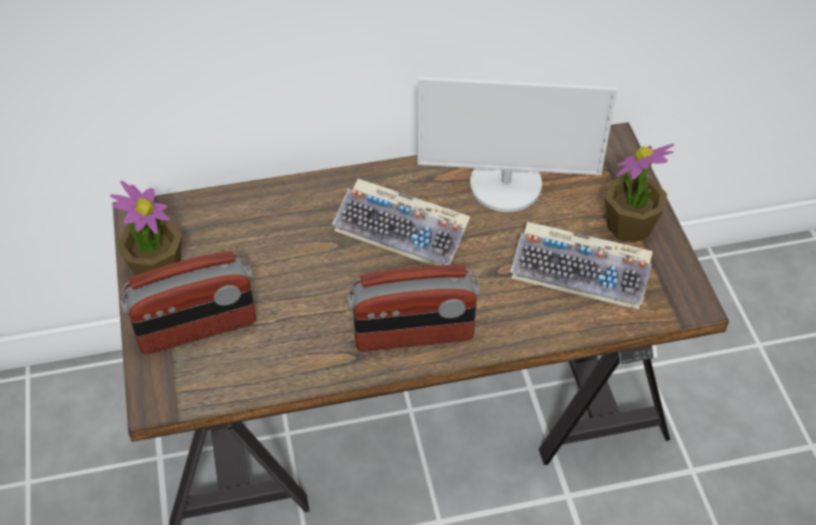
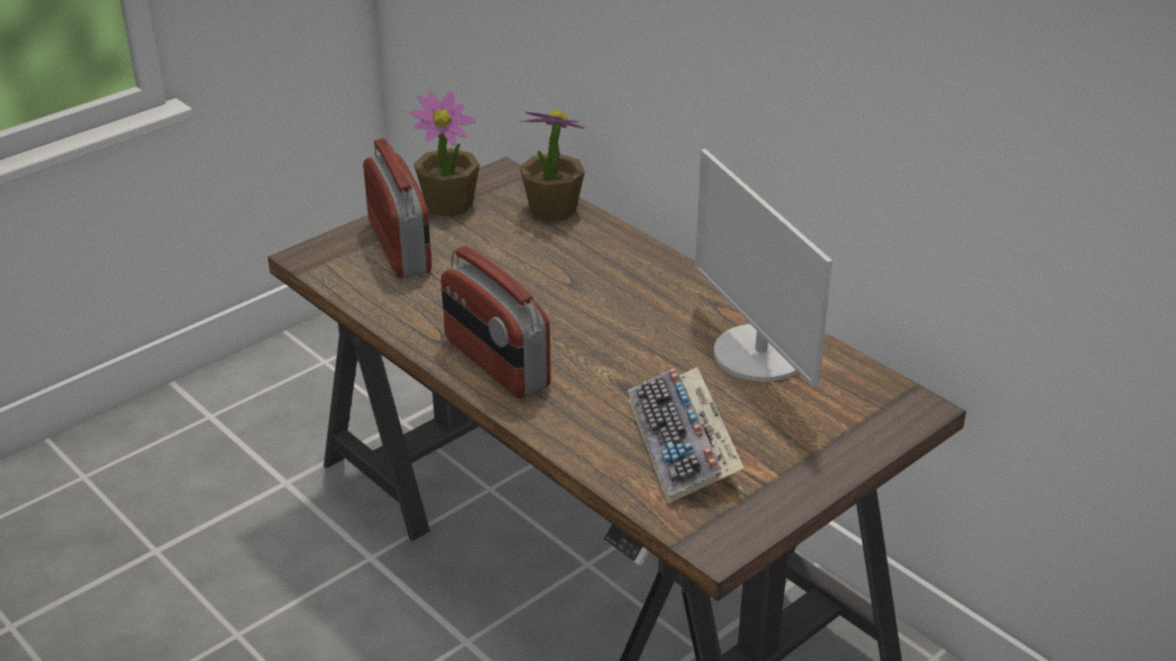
camera: 60 degrees right, 15 degrees down
(197, 329) = (401, 247): radio -> radio turned 150 degrees counterclockwise
(403, 231) = (624, 313): keyboard -> none
(629, 226) = (791, 460): potted plant -> potted plant (552, 210)

